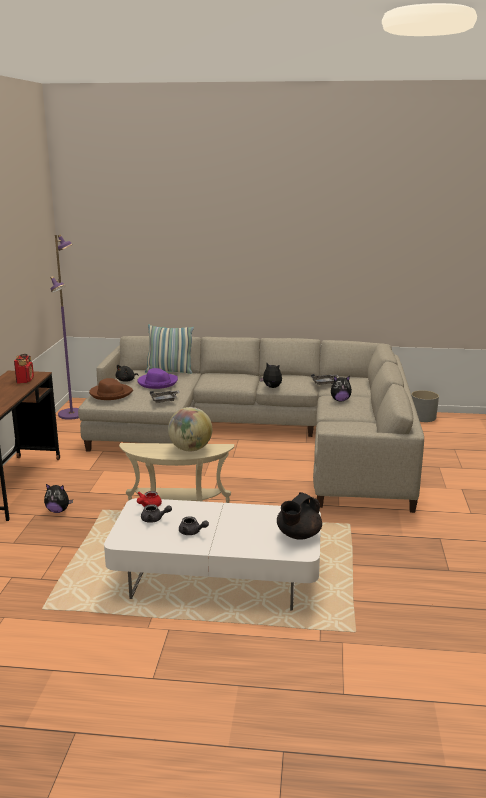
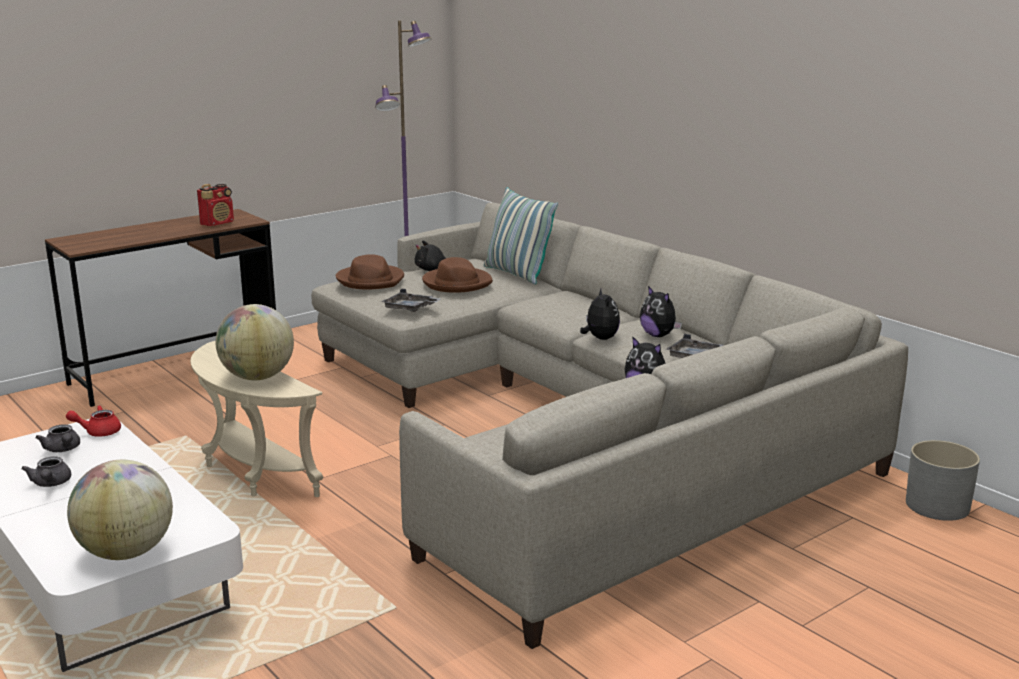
camera: 45 degrees right, 0 degrees up
(58, 511) = (149, 417): plush toy -> plush toy (658, 335)
(157, 382) = (457, 283): purple hat -> brown hat
(298, 535) = (126, 552): black teapot -> globe

